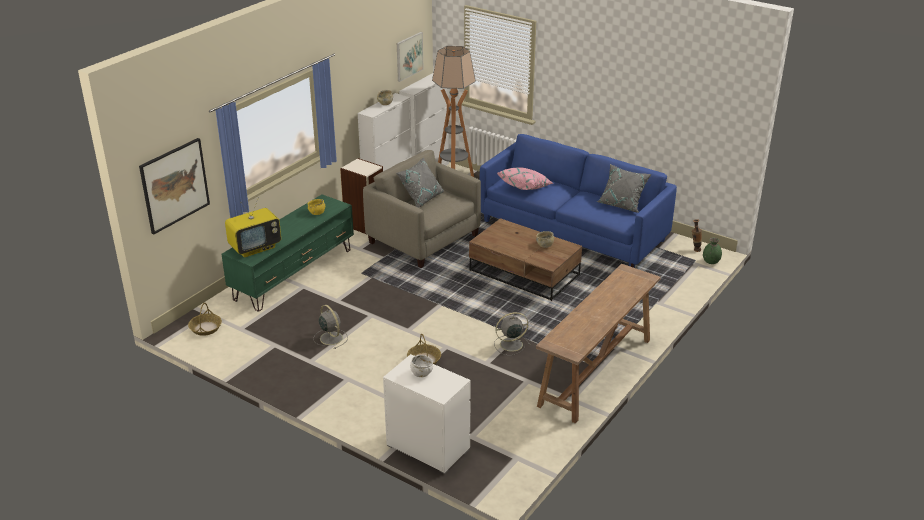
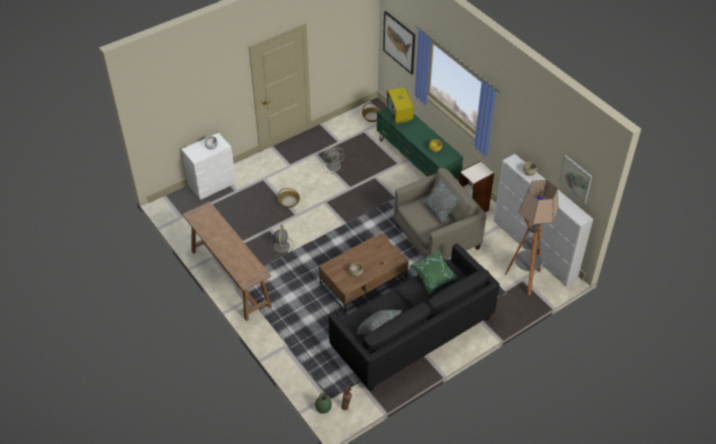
camera: 110 degrees right, 15 degrees up
(525, 187) = (434, 277): pink pillow -> green pillow
(573, 231) = (412, 333): blue sofa -> black sofa

